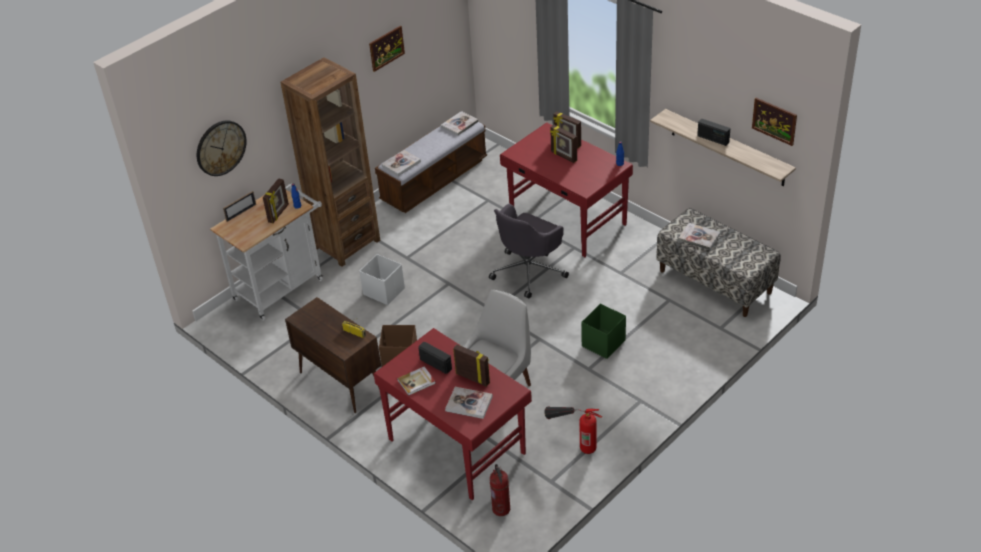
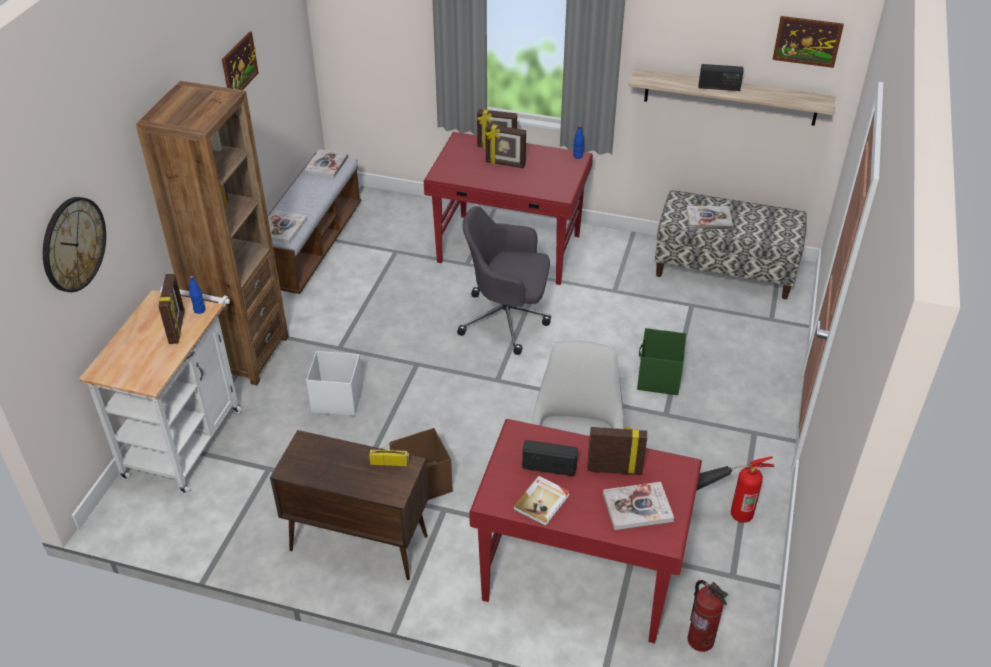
camera: 30 degrees left, 0 degrees up
(241, 212) = (116, 342): picture frame -> none
(529, 271) = (507, 320): grey office chair -> grey office chair turned 90 degrees clockwise

